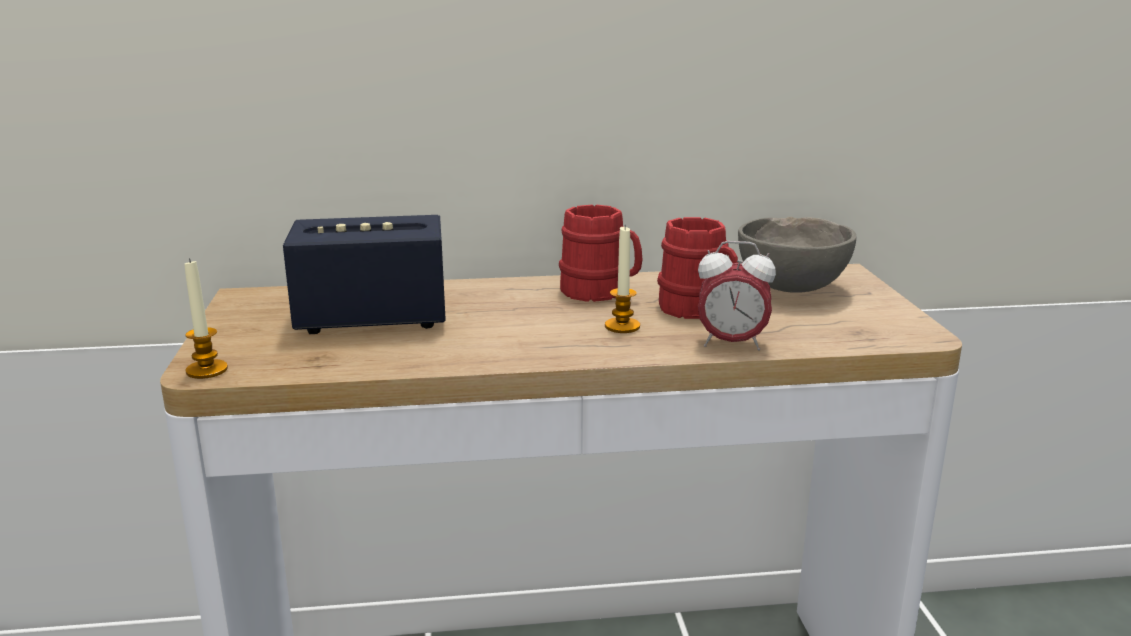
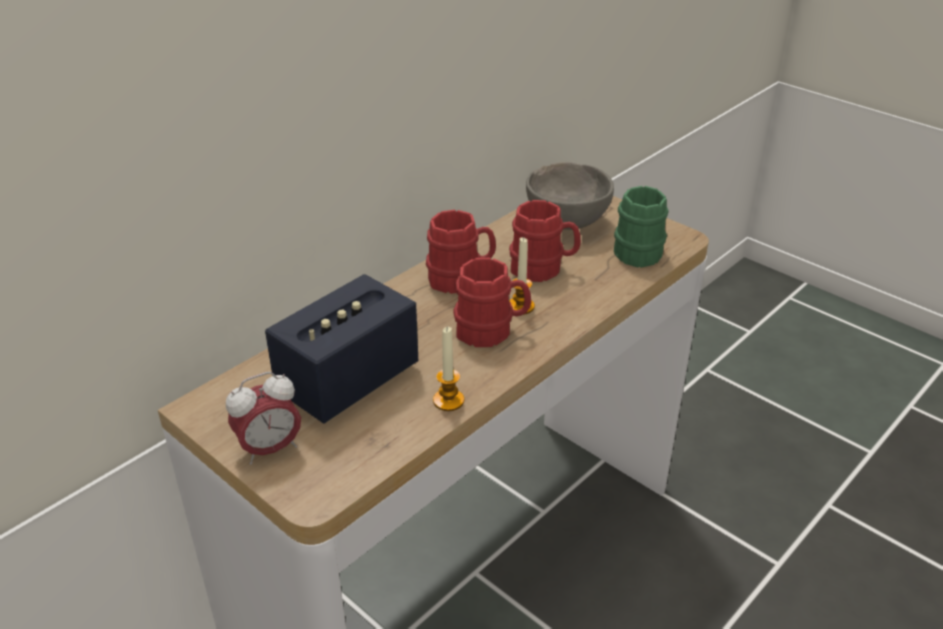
camera: 40 degrees left, 15 degrees up
(207, 370) = (314, 495): candle -> candle (448, 400)
(559, 332) = (491, 331): none -> red mug
(731, 344) = (601, 292): alarm clock -> alarm clock (270, 449)
(845, 329) = (640, 250): none -> green mug

